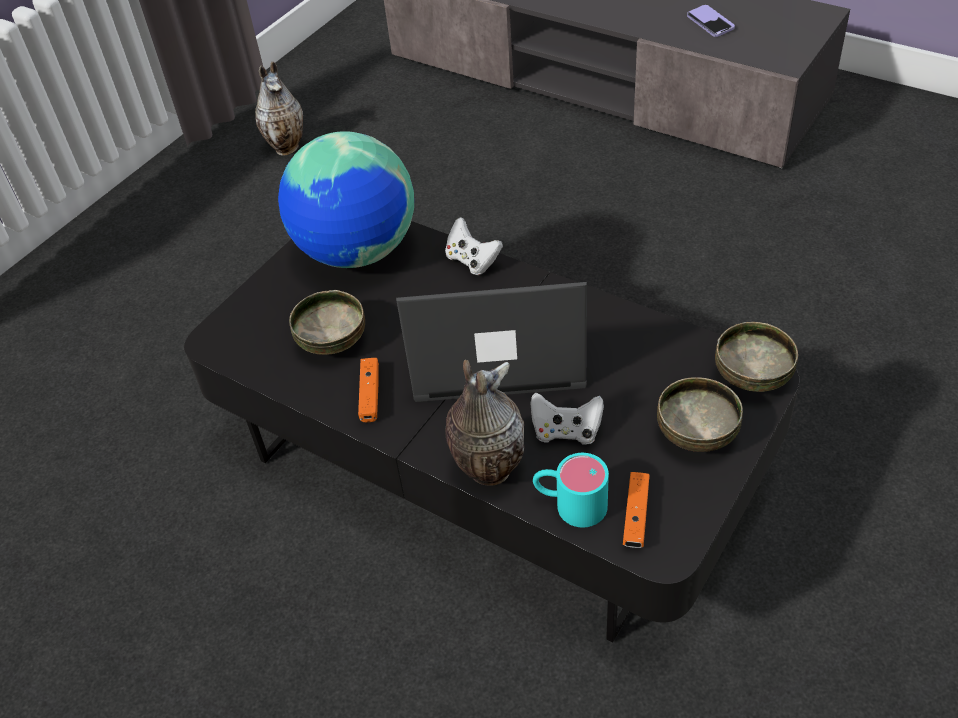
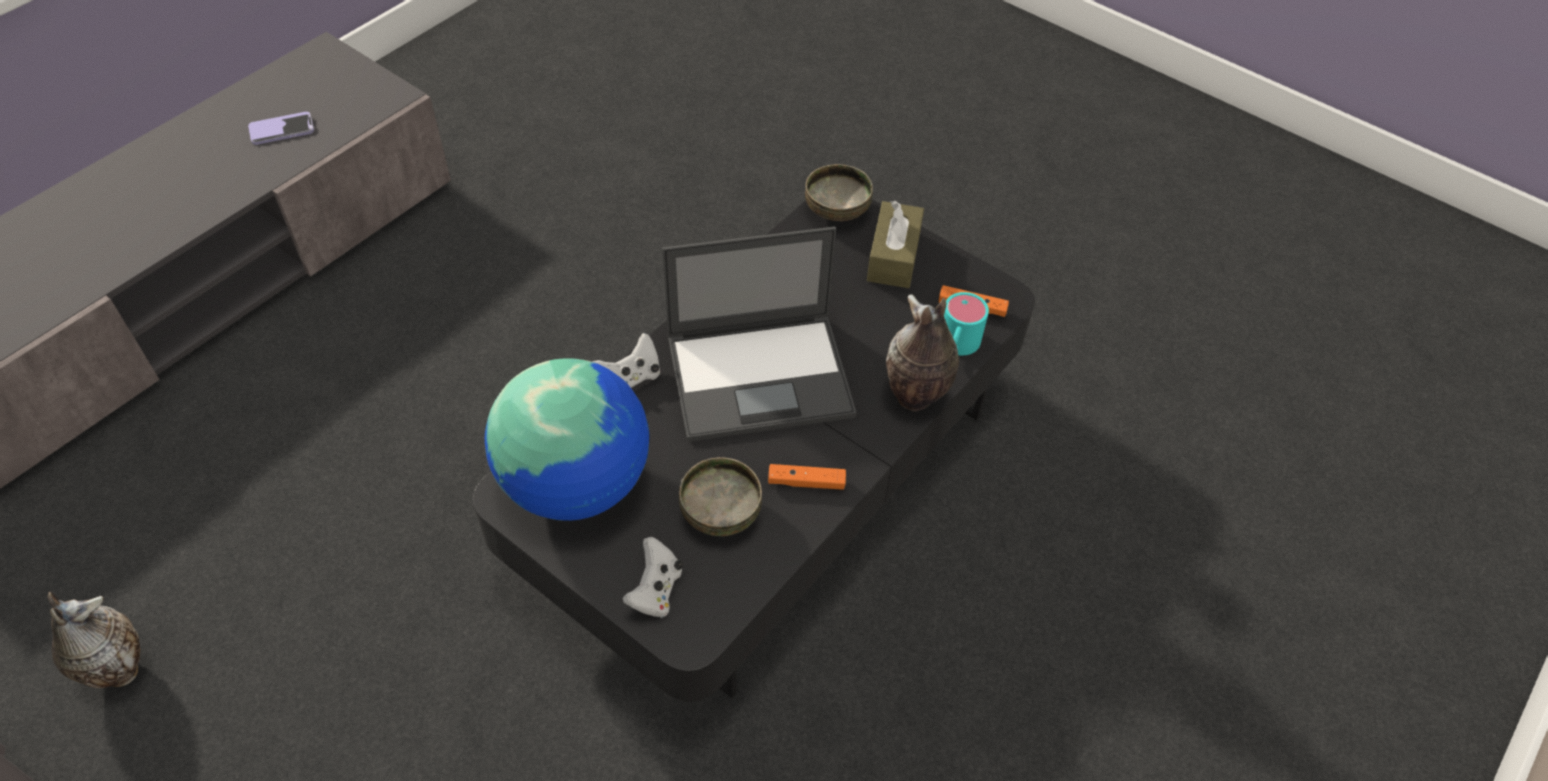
camera: 90 degrees left, 5 degrees up
(493, 346) = (762, 376): laptop -> laptop turned 105 degrees counterclockwise
(566, 431) = (878, 337): white game controller -> white game controller (655, 590)
(695, 434) = (893, 256): bowl -> brown tissue box

